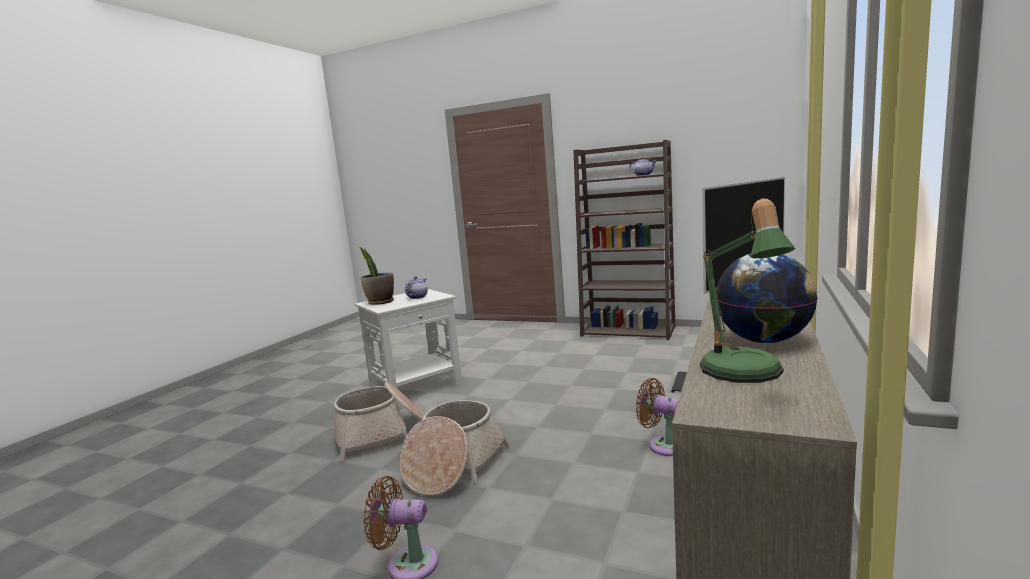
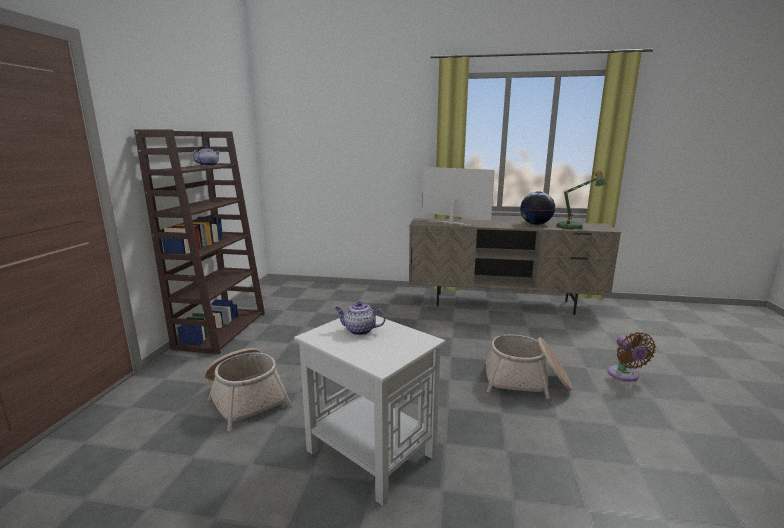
camera: 105 degrees left, 5 degrees up
(380, 302) = (385, 352): potted plant -> none
(383, 435) = (505, 437): basket -> basket (246, 397)
(663, 445) = (458, 318): brown fan -> none

